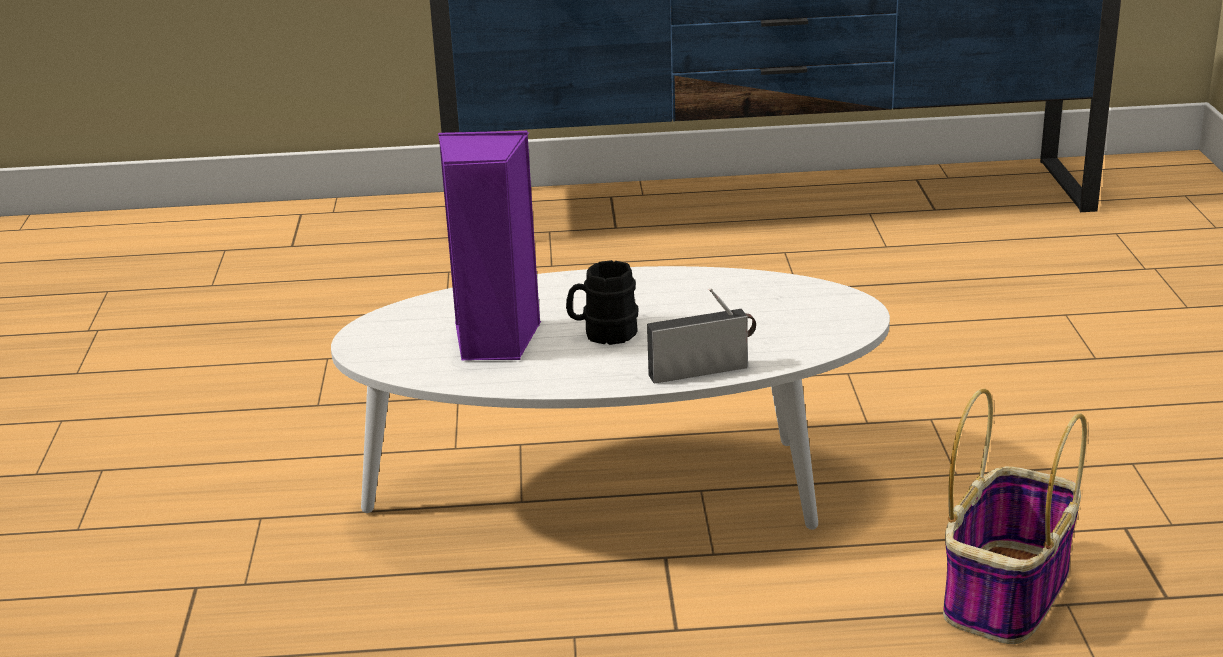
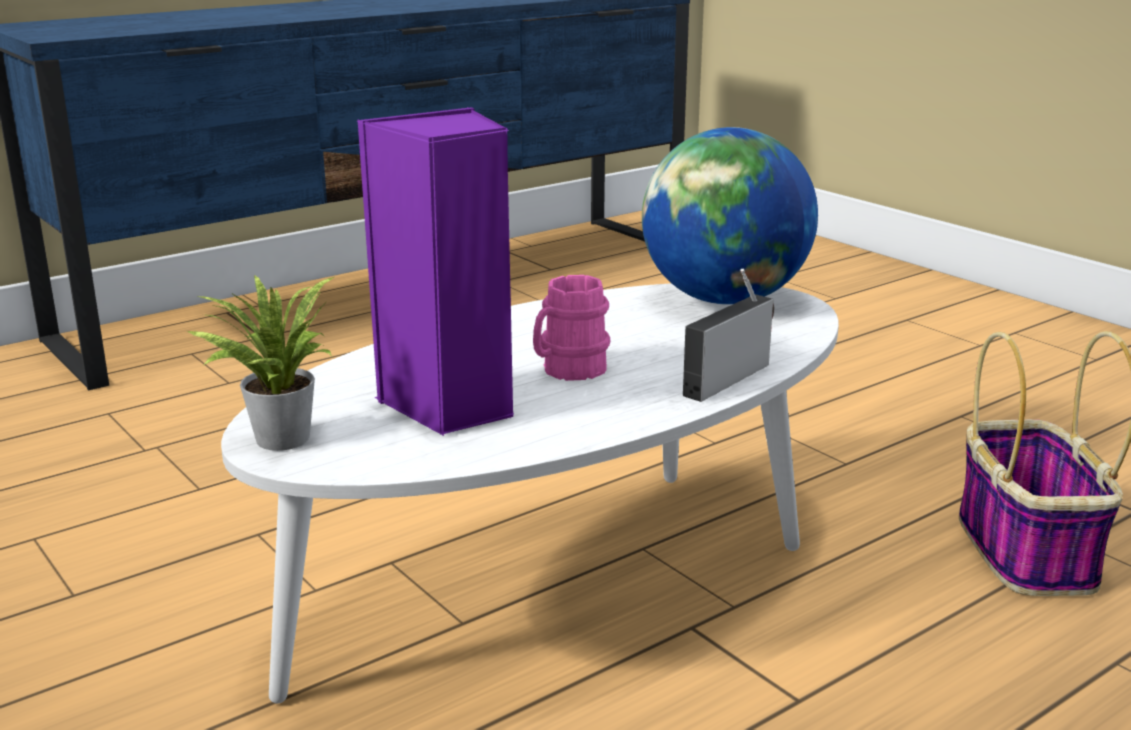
camera: 35 degrees left, 5 degrees down
(372, 334) = (277, 437): none -> potted plant
(603, 333) = (567, 370): black mug -> pink mug
(808, 301) = (724, 300): none -> globe

